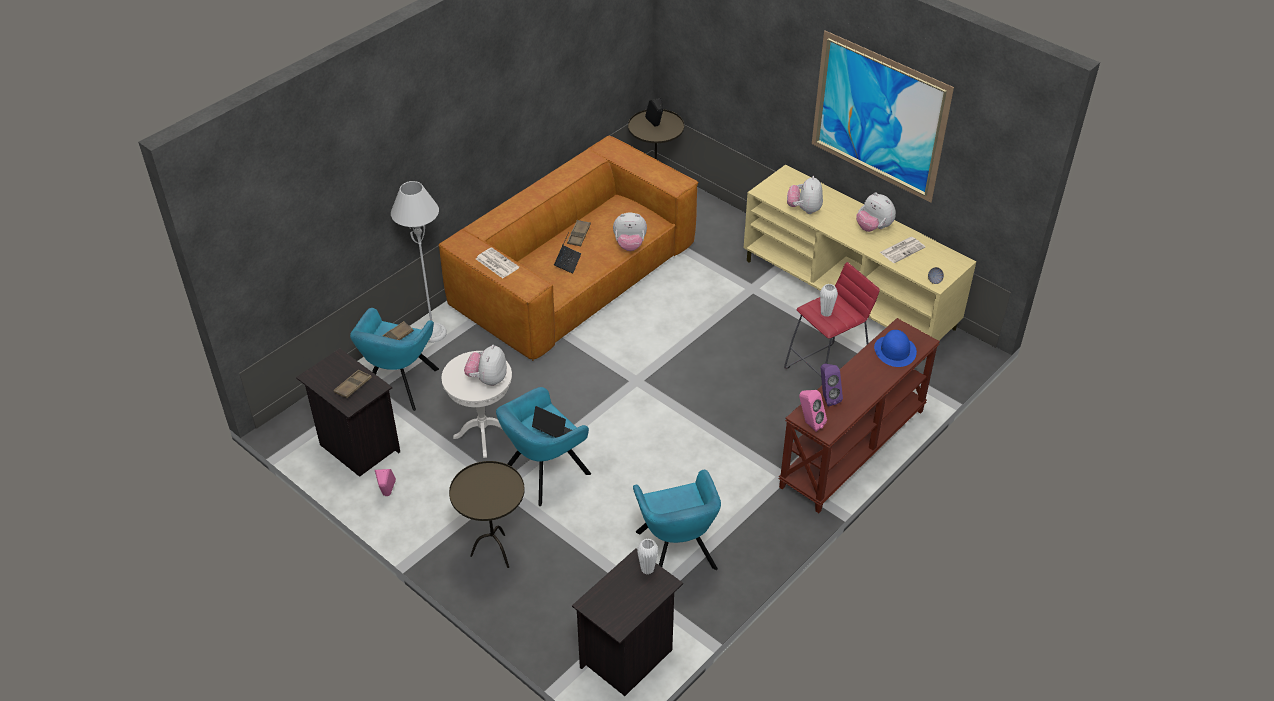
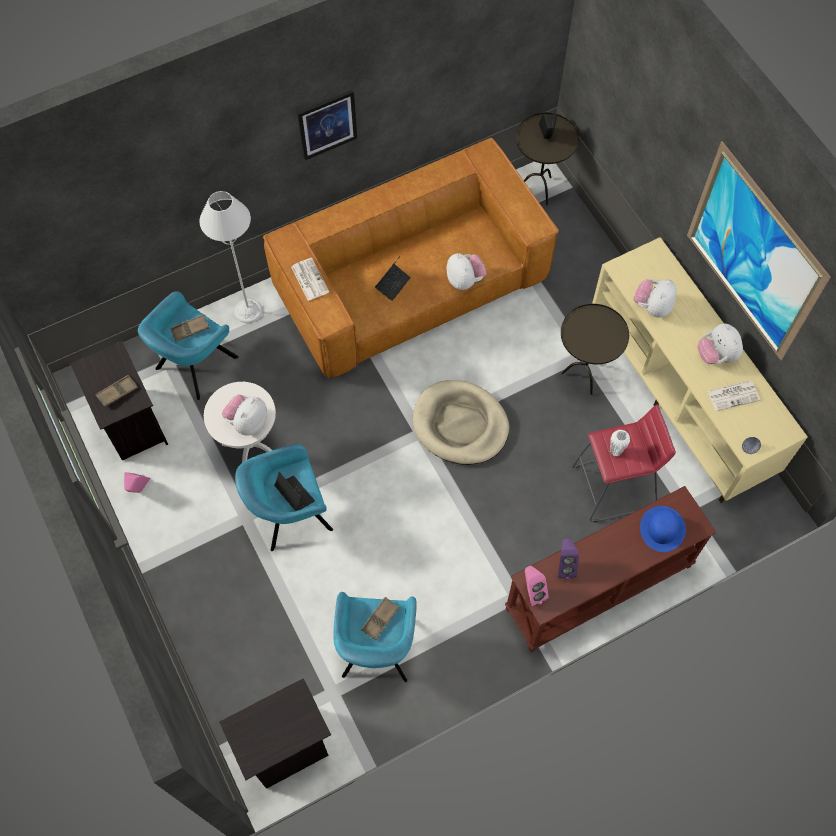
camera: 20 degrees right, 20 degrees up
(483, 117) = (327, 124): none -> picture
(494, 552) = (210, 589): brown side table -> brown side table (582, 376)
(579, 235) = (418, 252): brown tray -> brown tray (380, 619)
(630, 245) = (465, 280): plush toy -> plush toy turned 135 degrees counterclockwise
(647, 569) = (304, 706): white vase -> none
(669, 365) = (460, 425): none -> beige dog bed

